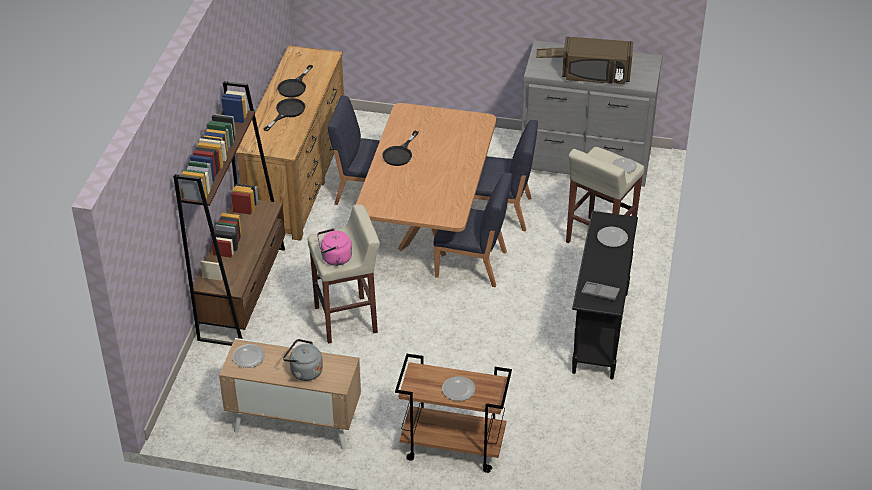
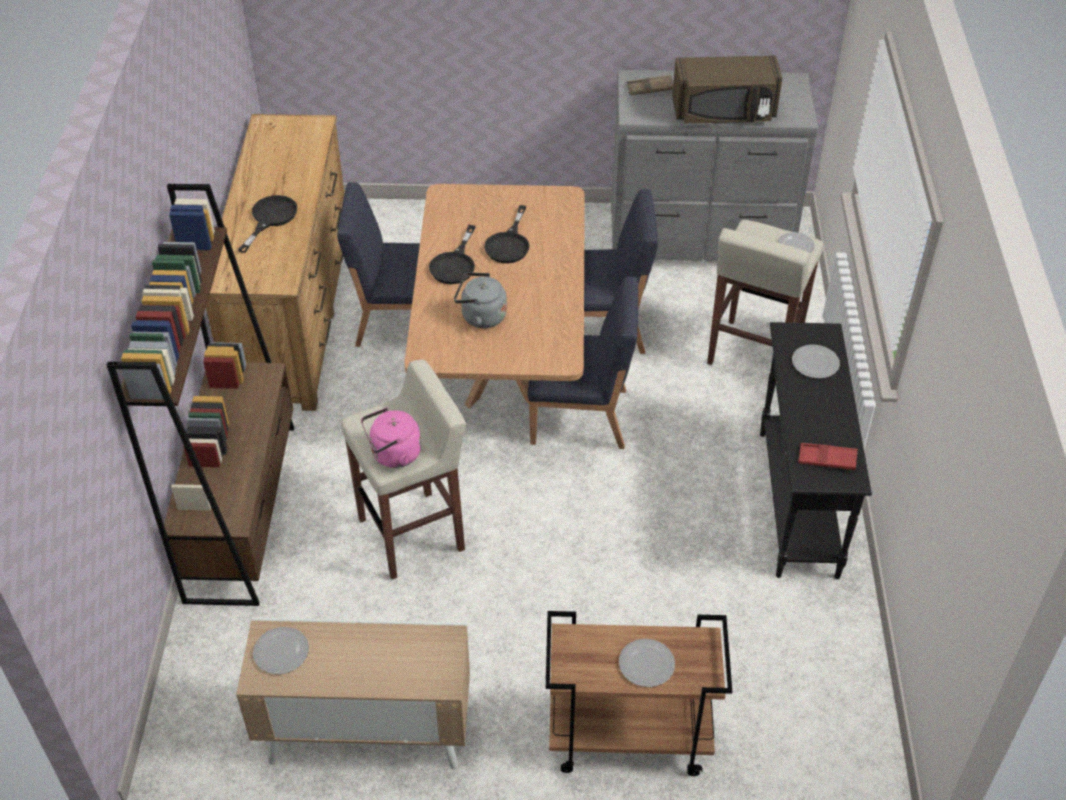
camera: 10 degrees left, 5 degrees up
(294, 86) = (274, 176): black frying pan -> black frying pan (509, 244)
(304, 371) = (381, 666): grey kettle -> grey kettle (480, 316)
(600, 293) = (827, 459): grey tray -> red tray

